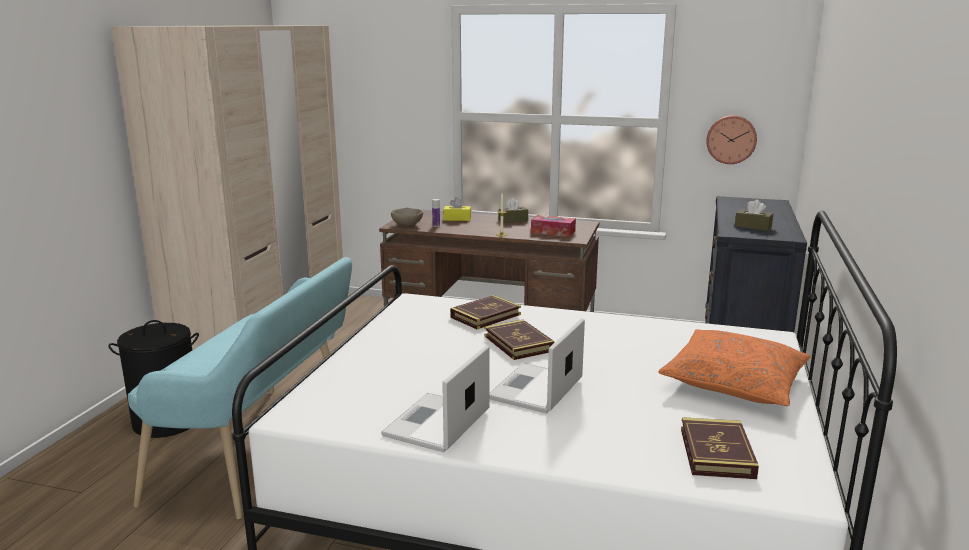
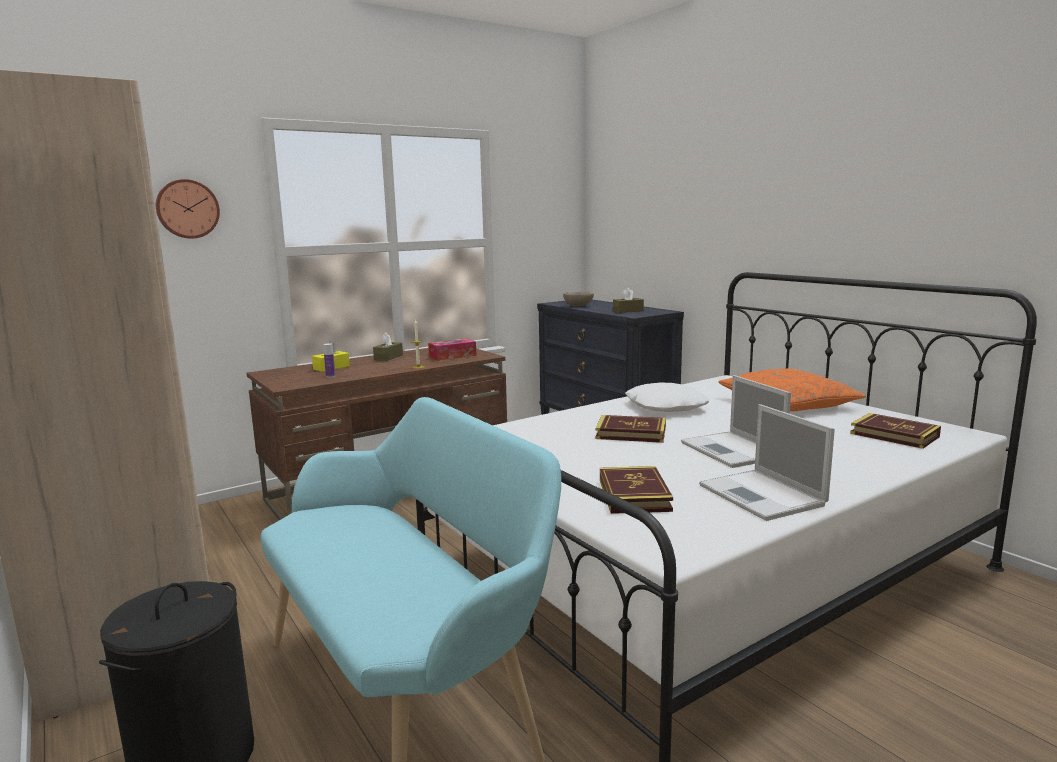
camera: 50 degrees left, 5 degrees down
(407, 225) = (298, 383): beige bowl -> beige bowl (578, 306)
(485, 316) = (549, 428): book -> book (634, 495)
(618, 336) = (665, 406): none -> white pillow
(731, 139) = (539, 252): wall clock -> wall clock (187, 209)

